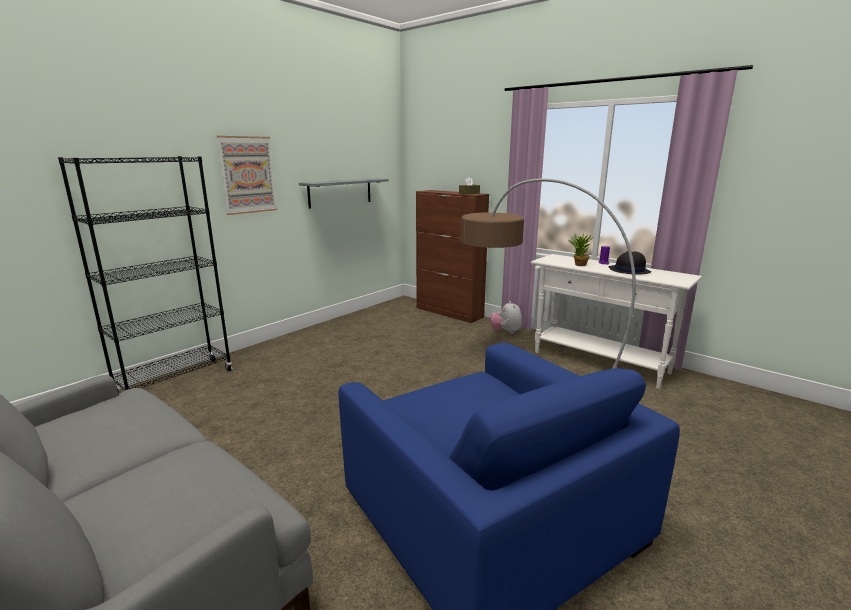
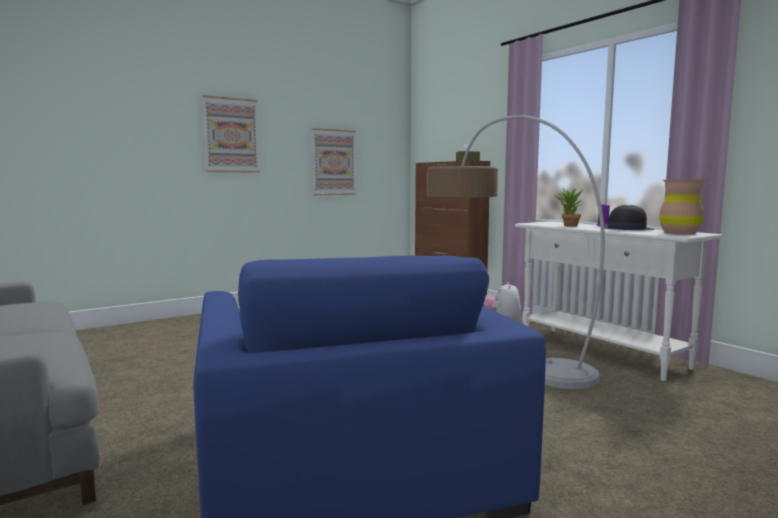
camera: 15 degrees right, 10 degrees down
(175, 382) = (129, 329): black bookcase -> none
(340, 192) = (333, 162): grey shelf -> picture
(674, 276) = (679, 233): none -> brown vase

